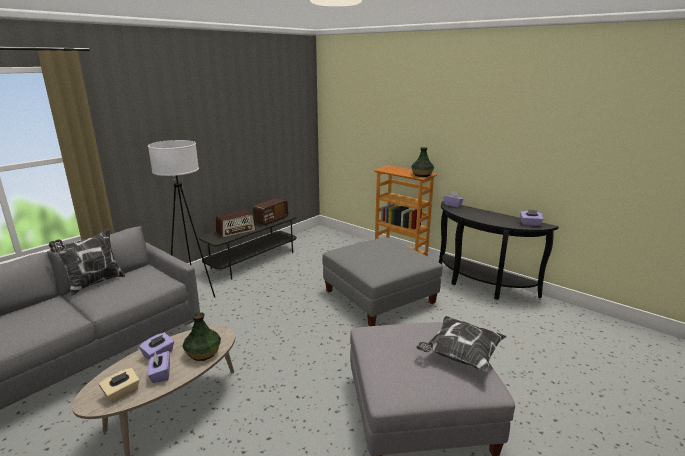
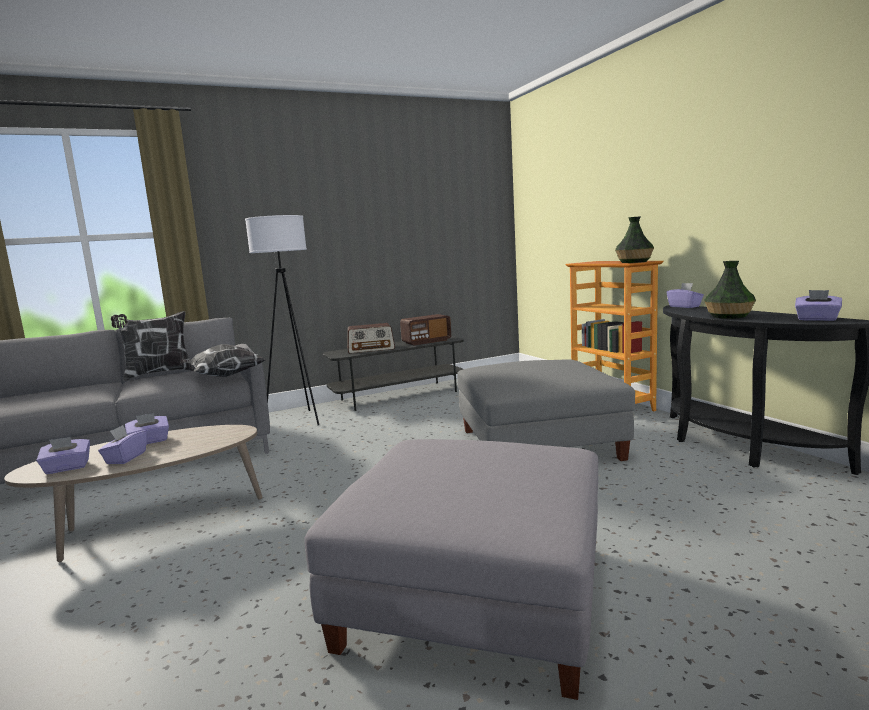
camera: 25 degrees right, 10 degrees down
(122, 393) = (67, 468): beige tissue box -> purple tissue box
(203, 353) = (195, 446): vase -> vase (729, 316)
(460, 356) = (535, 483): pillow -> pillow (224, 376)

